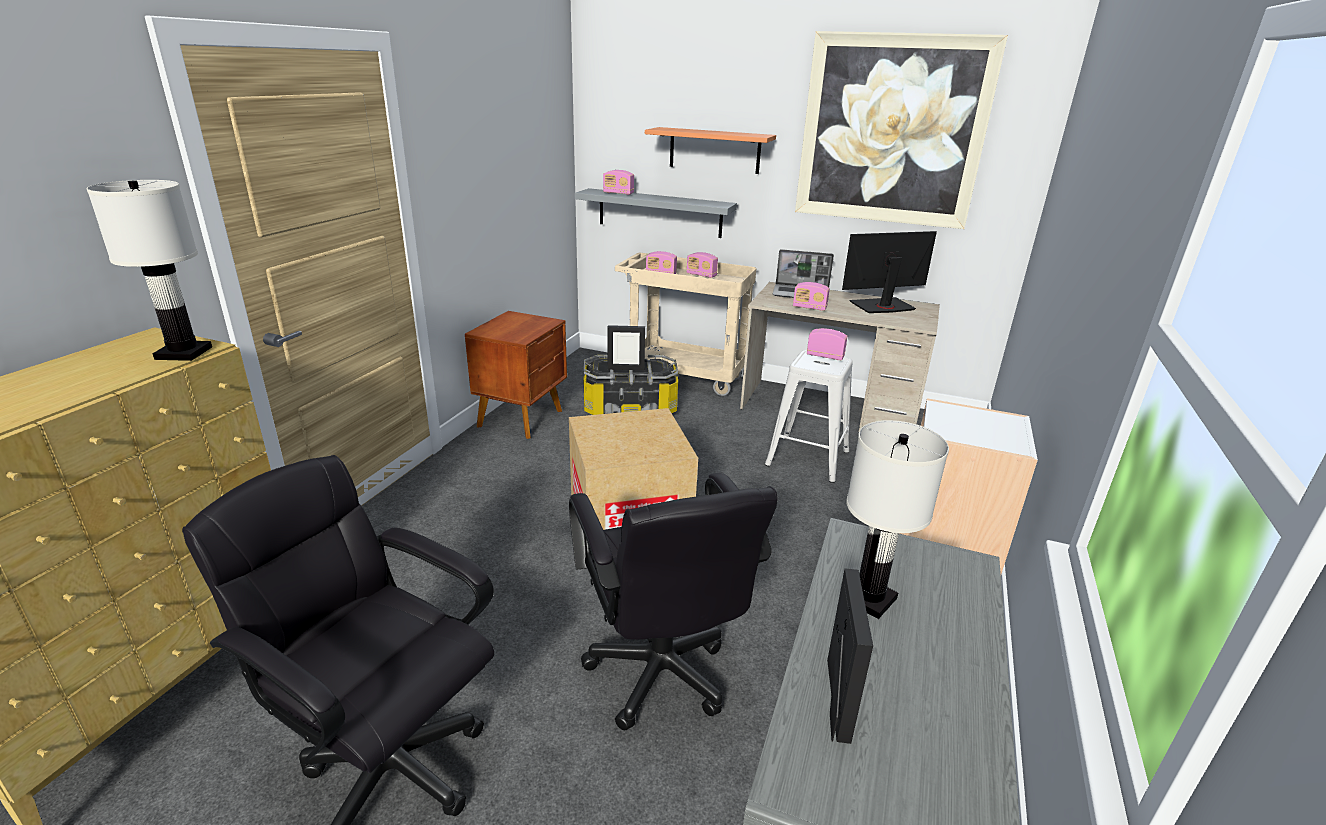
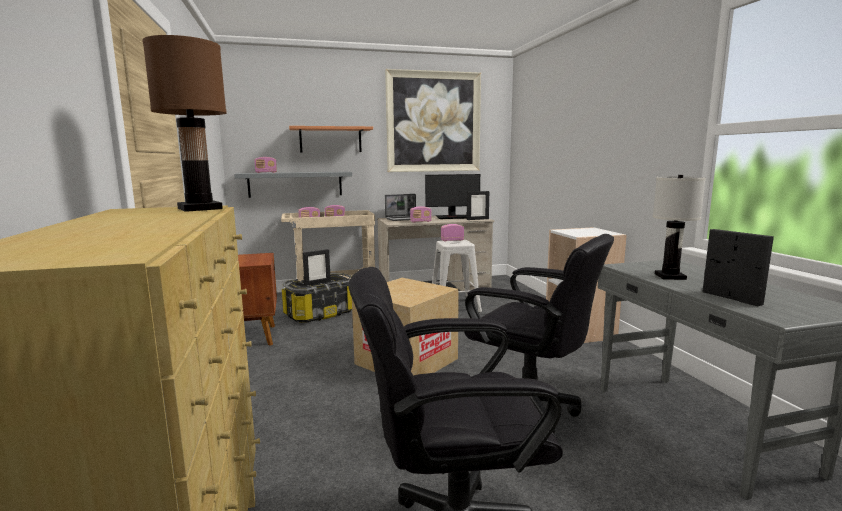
camera: 35 degrees left, 15 degrees down
(183, 353) = (199, 208): white table lamp -> brown table lamp
(882, 306) = (452, 217): monitor -> monitor turned 135 degrees counterclockwise
(912, 322) = (477, 219): none -> picture frame

